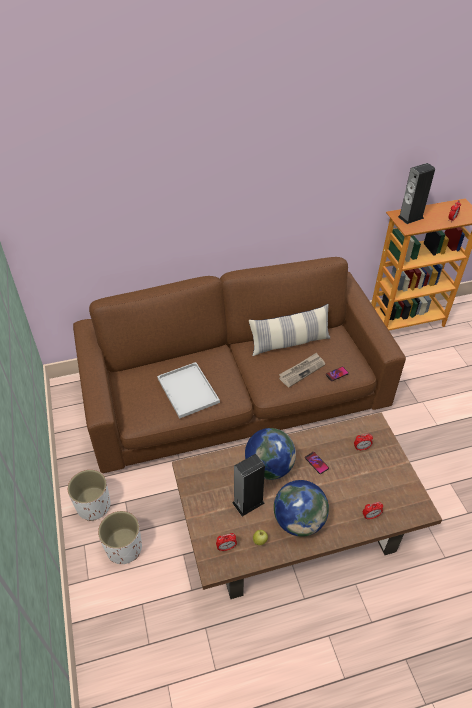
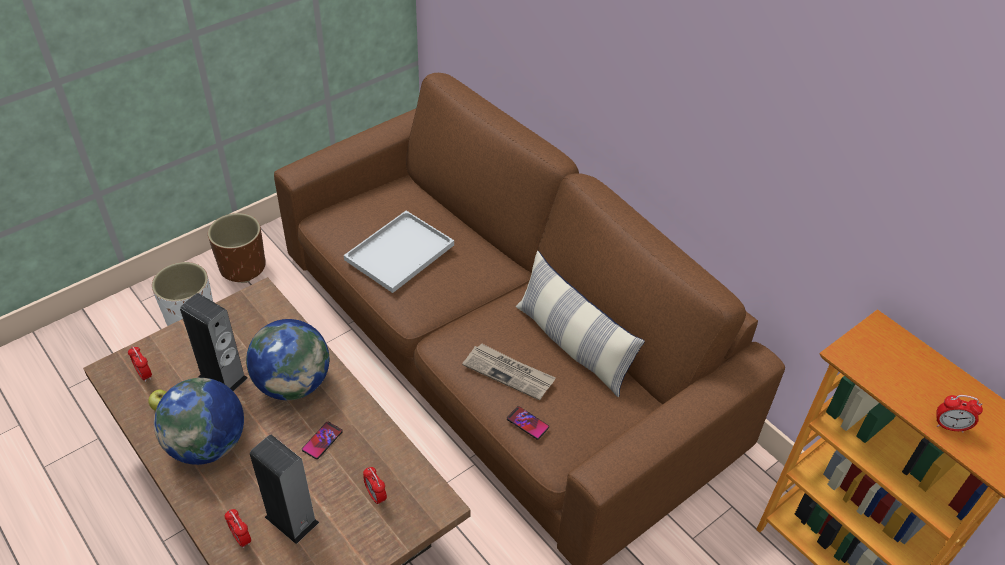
camera: 65 degrees right, 0 degrees up
(93, 506) = (242, 267): white planter -> brown planter
(410, 217) = (891, 352): speaker -> speaker (291, 519)

